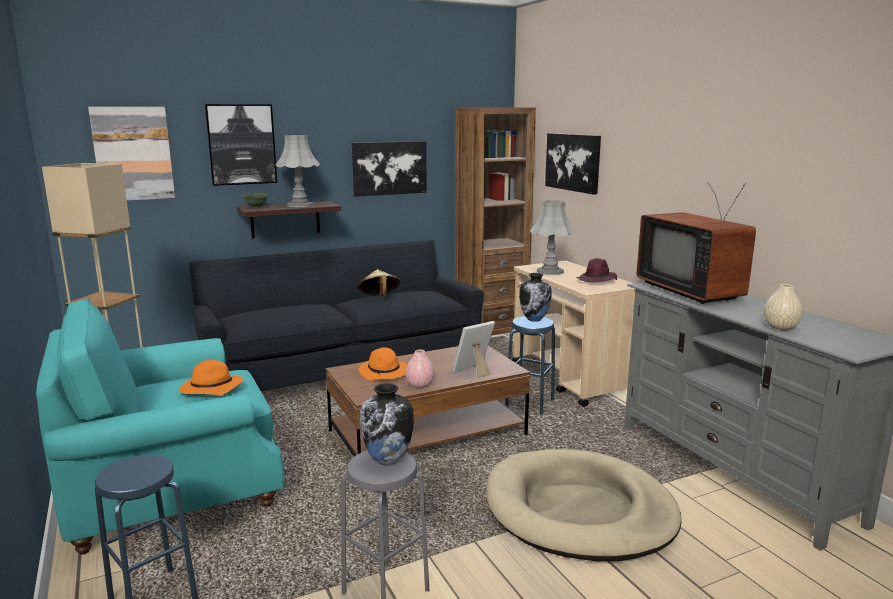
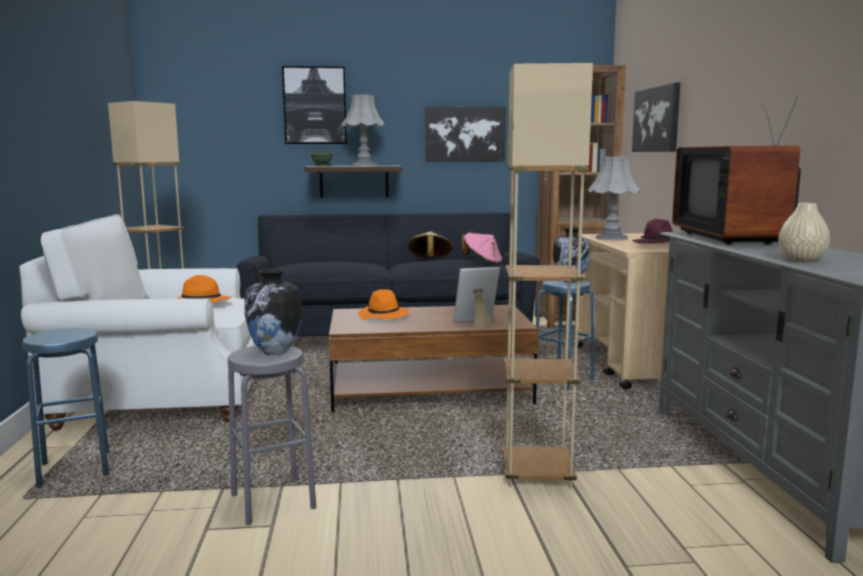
camera: 20 degrees right, 5 degrees down
(133, 153) = (217, 111): picture -> none
(172, 490) = (162, 400): turquoise armchair -> white armchair
(420, 384) = (408, 326): pink vase -> none
(428, 295) = (482, 262): none -> pink hat
(579, 510) = (537, 473): beige dog bed -> beige floor lamp

